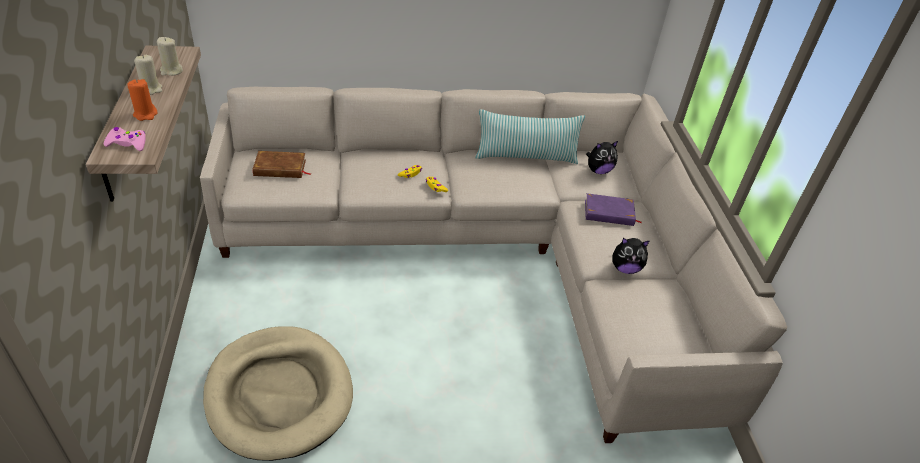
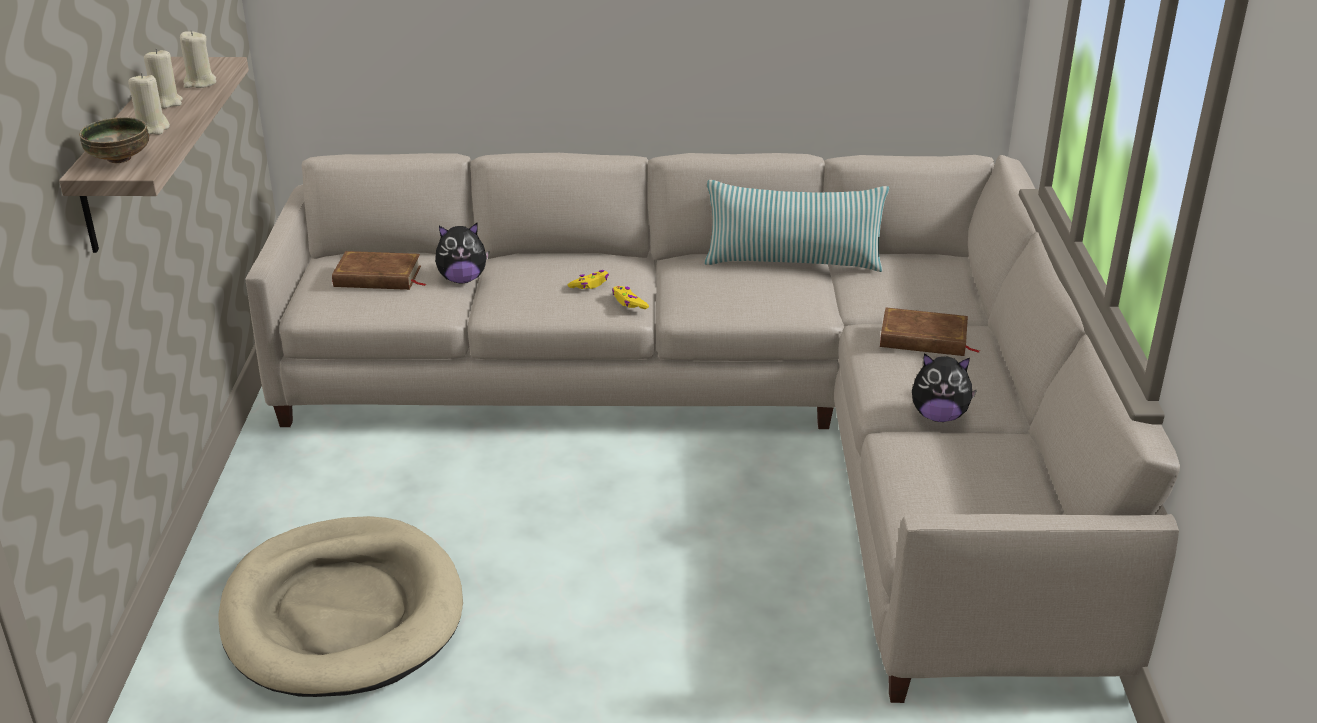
camera: 10 degrees right, 10 degrees down
(127, 143) = (120, 159): pink game controller -> bowl
(145, 114) = (152, 129): orange candle -> beige candle
(598, 170) = (917, 281): plush toy -> plush toy (462, 279)
(609, 213) = (923, 338): purple book -> brown book

